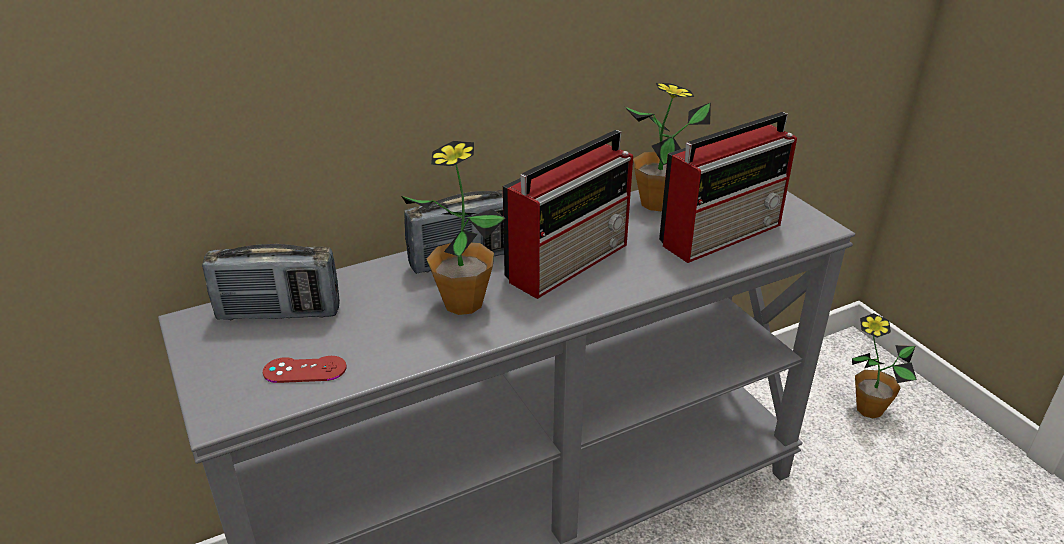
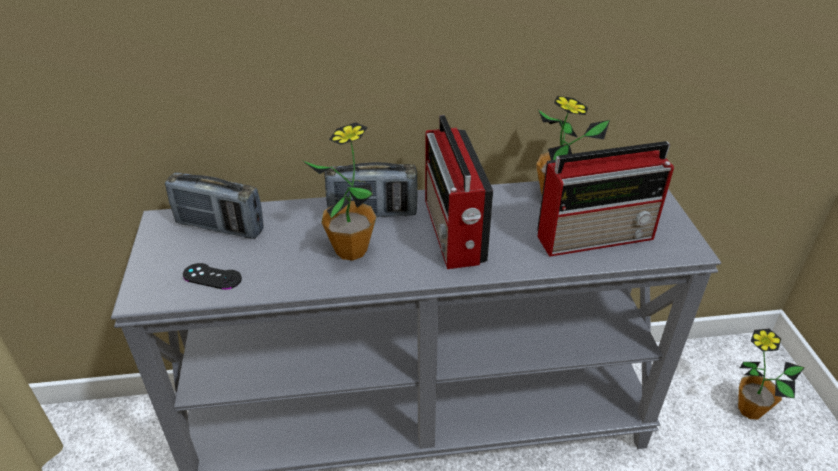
camera: 20 degrees right, 5 degrees up
(305, 370) = (212, 276): red game controller -> black game controller
(570, 261) = (453, 232): radio -> radio turned 105 degrees clockwise

